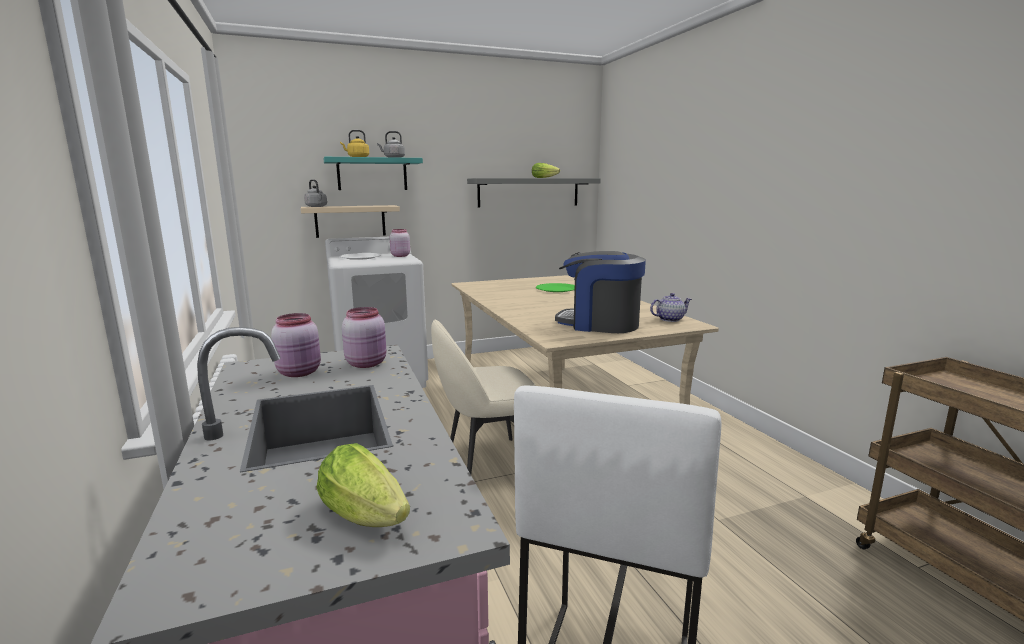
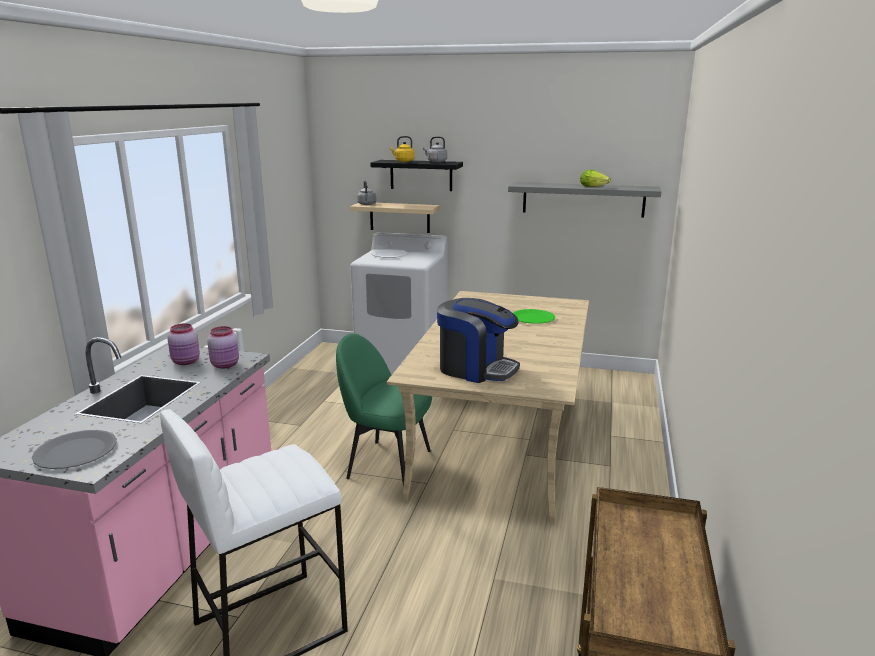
camera: 35 degrees right, 5 degrees up
(367, 516) = (76, 451): lettuce -> grey plate
(372, 174) = (421, 175): turquoise shelf -> black shelf
(400, 256) = (422, 257): pink jar -> none
(487, 463) = (387, 463): beige chair -> green chair
(599, 324) = (476, 369): coffee machine -> coffee machine turned 150 degrees clockwise
(670, 319) = (550, 380): teapot -> none

